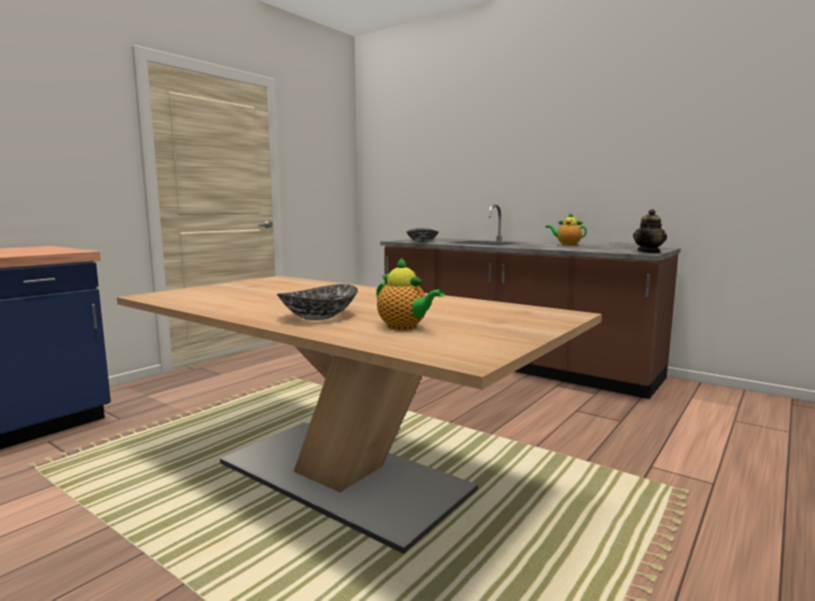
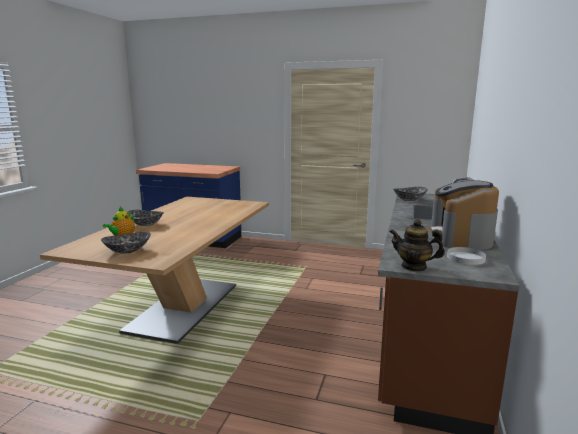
camera: 70 degrees right, 5 degrees up
(499, 325) = (127, 251): none -> bowl
(567, 245) = (460, 237): teapot -> coffee machine

